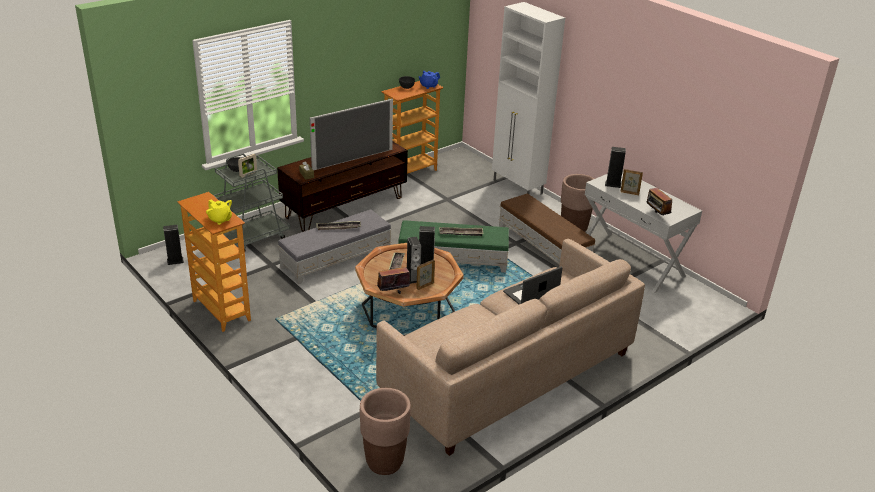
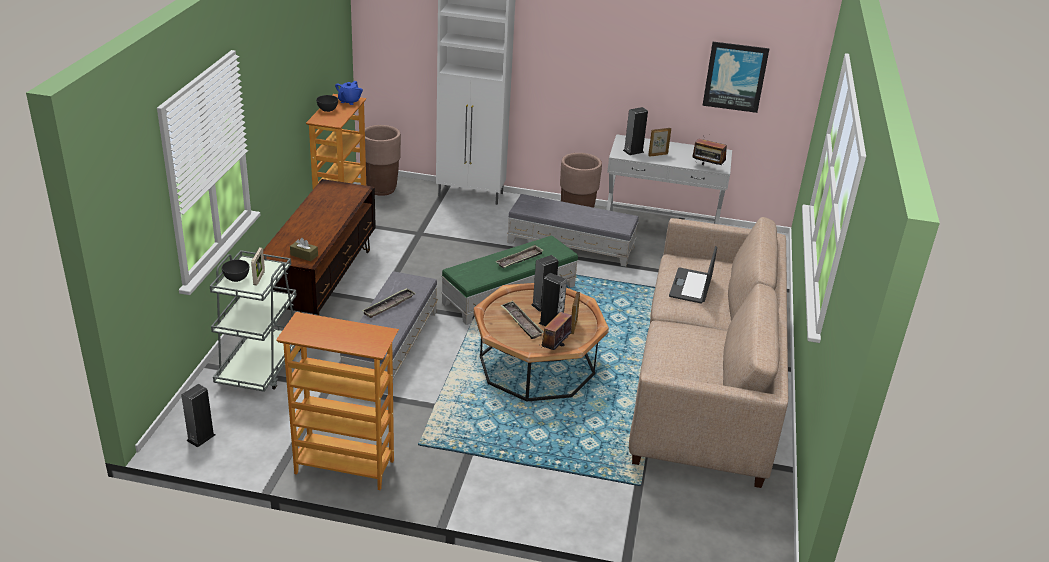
camera: 40 degrees left, 0 degrees up
(220, 220) = (366, 338): yellow teapot -> none
(353, 159) = (331, 218): television -> none
(384, 463) = (722, 529): brown planter -> brown planter (381, 189)
(543, 246) = (571, 245): brown ottoman -> grey ottoman
(711, 143) = (735, 76): none -> picture

